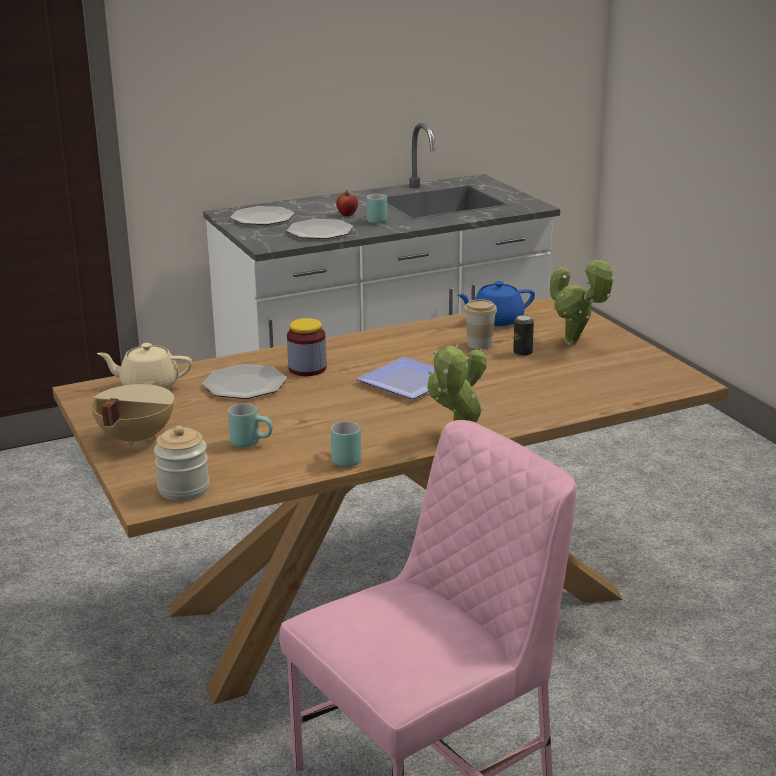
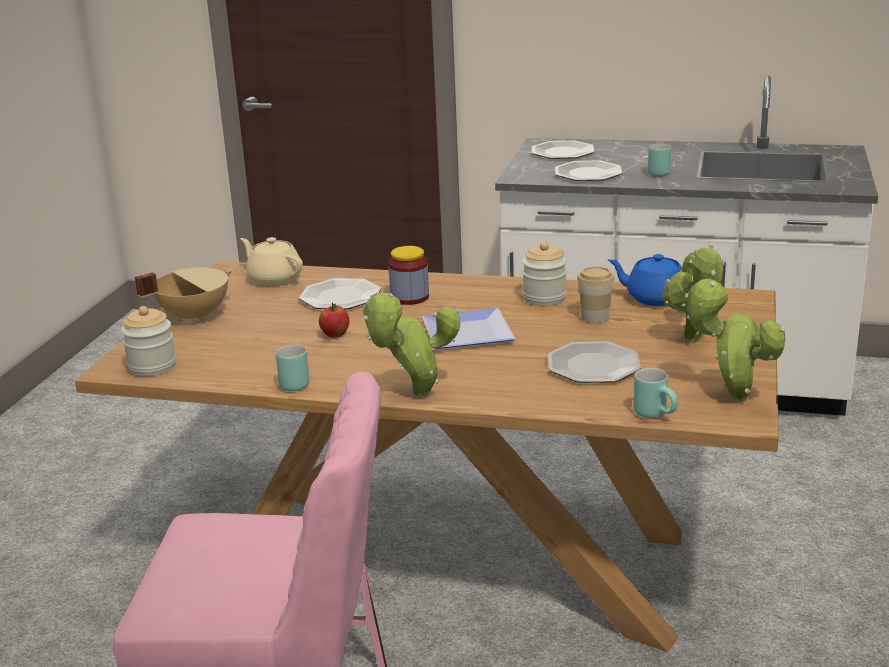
camera: 40 degrees right, 0 degrees up
(252, 442) = (260, 346): turquoise mug -> turquoise mug (657, 414)
(347, 214) = (643, 162): apple -> apple (335, 335)
(416, 340) = (544, 297): none -> jar
(522, 353) = (621, 336): can -> none
(540, 377) = (593, 365): none -> plate
(661, 371) = (731, 397): none -> potted plant

